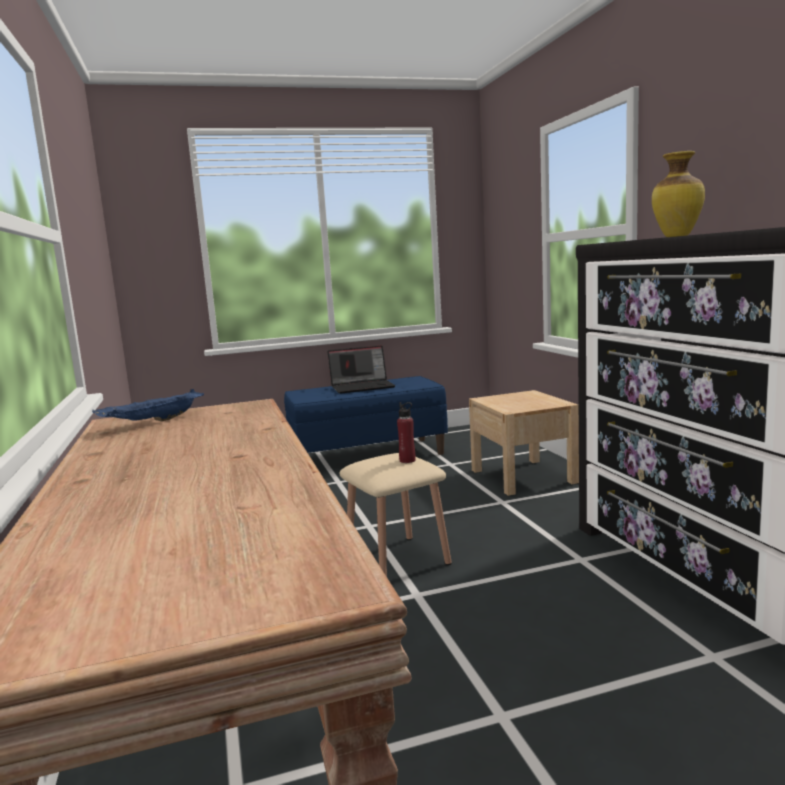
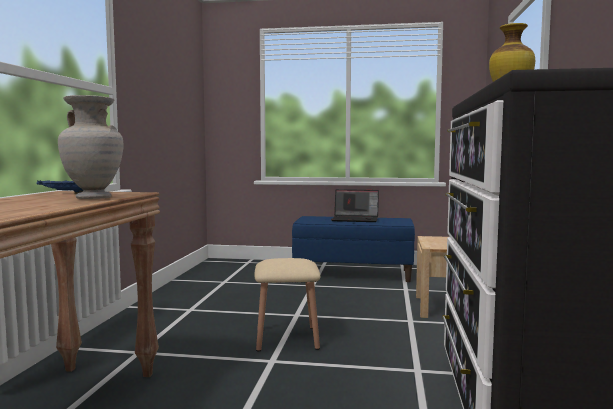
camera: 25 degrees right, 5 degrees down
(246, 427) = (94, 198): none -> beige vase
(407, 460) = (296, 262): red bottle -> none

